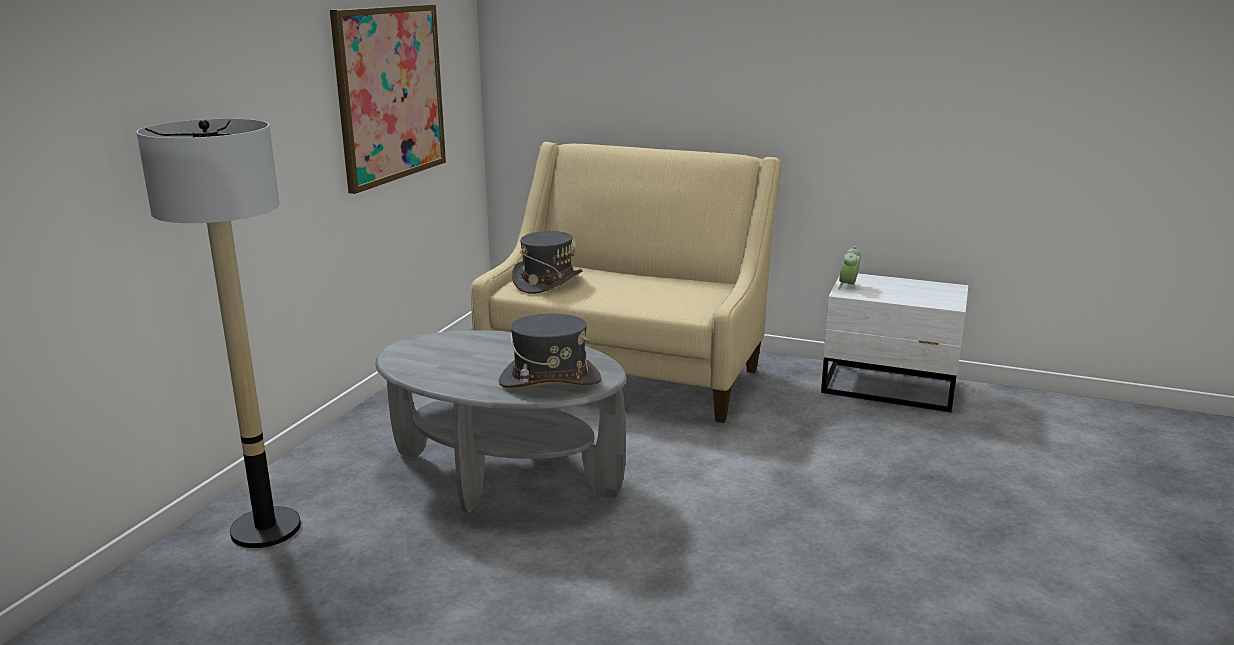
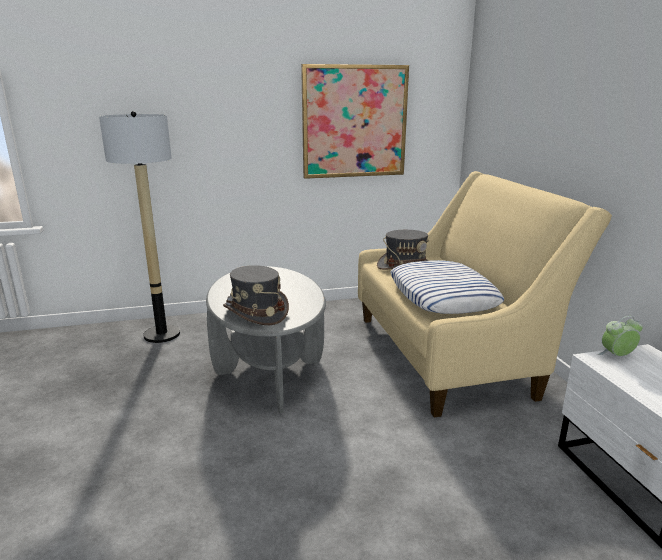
camera: 55 degrees right, 0 degrees up
(651, 293) = (442, 295): none -> pillow

